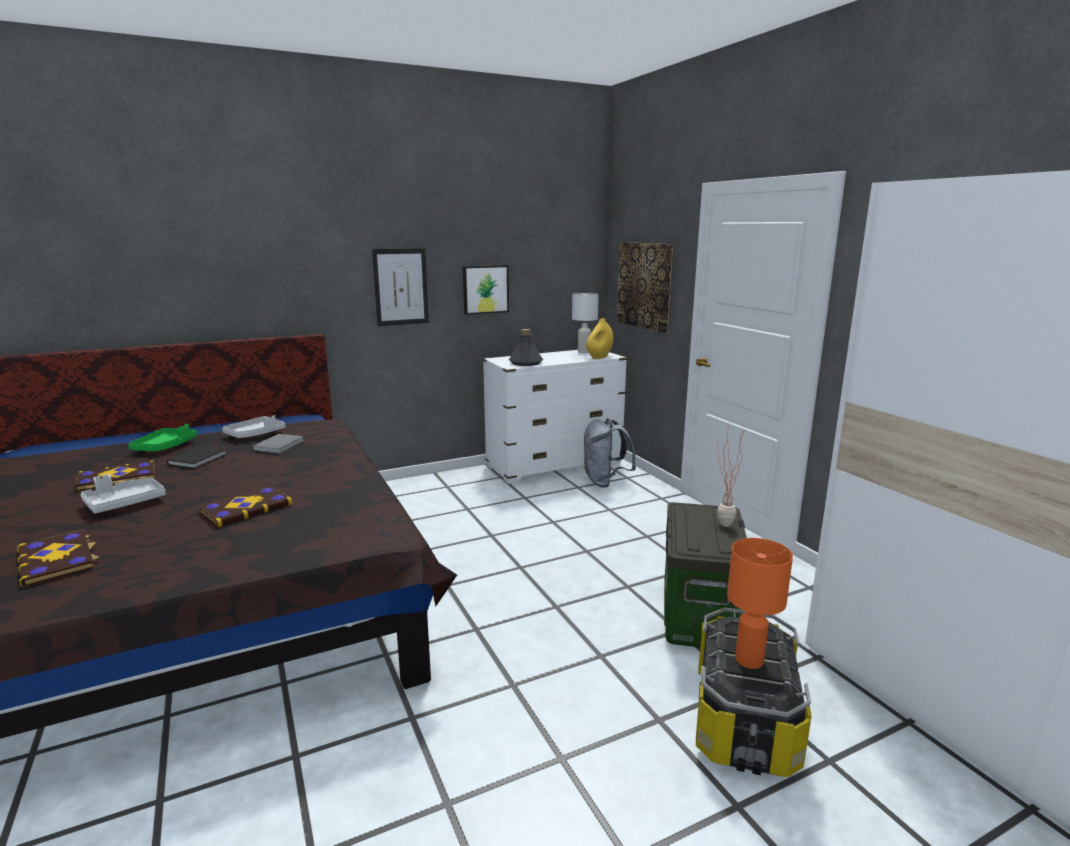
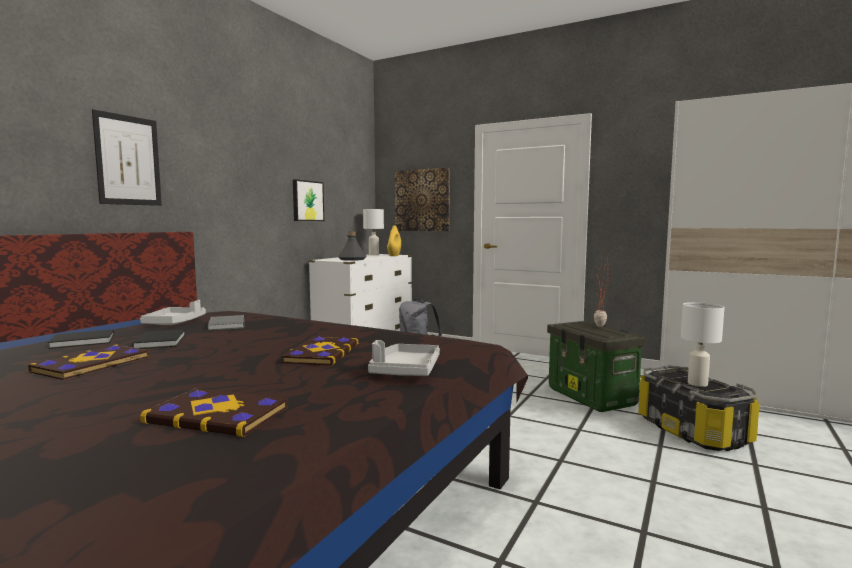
camera: 35 degrees left, 10 degrees down
(124, 503) = (167, 374): grey tray -> grey tray (405, 370)
(165, 447) = (84, 341): green tray -> black book
(401, 287) = (249, 192): picture -> picture (128, 160)
(749, 659) = (697, 383): orange table lamp -> white table lamp

